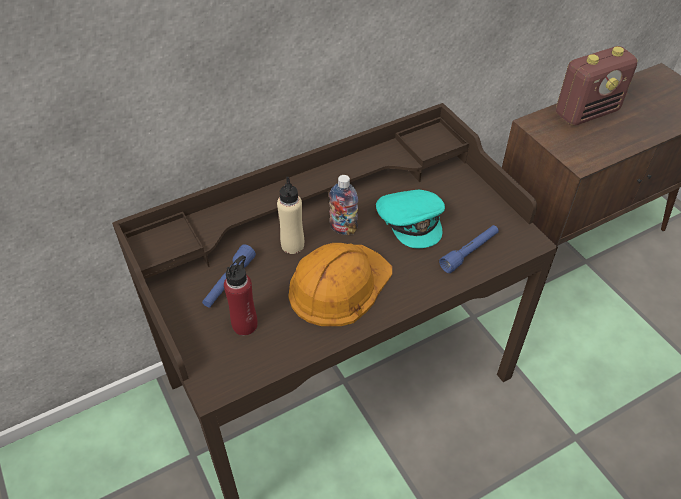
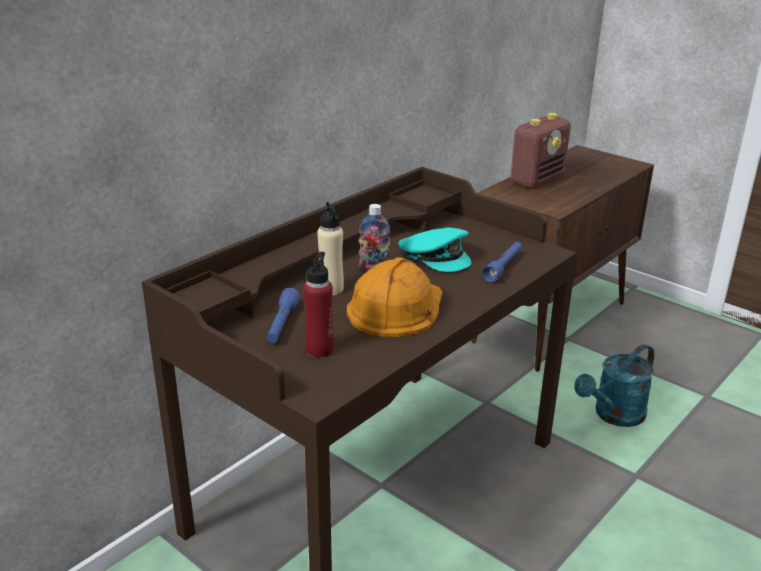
camera: 20 degrees left, 20 degrees down
(587, 364) = (614, 415): none -> turquoise watering can

